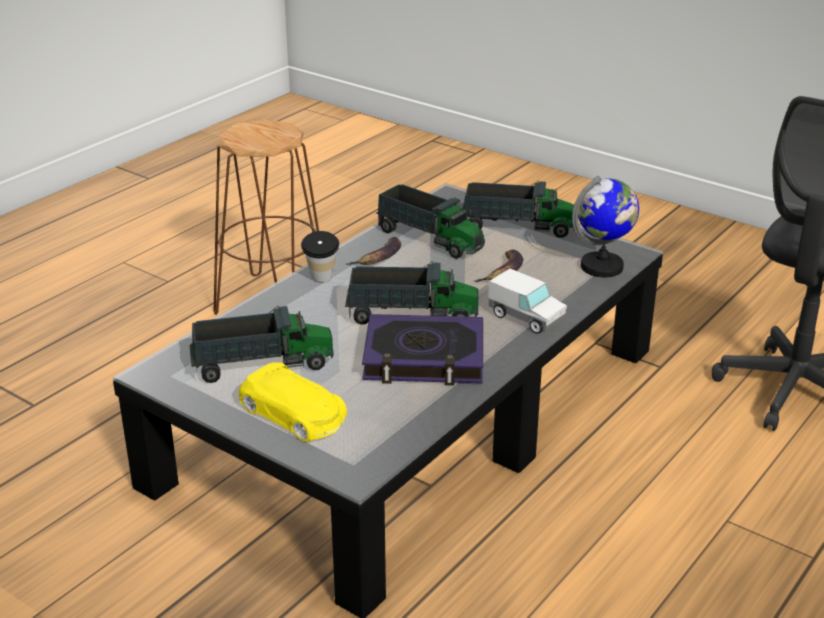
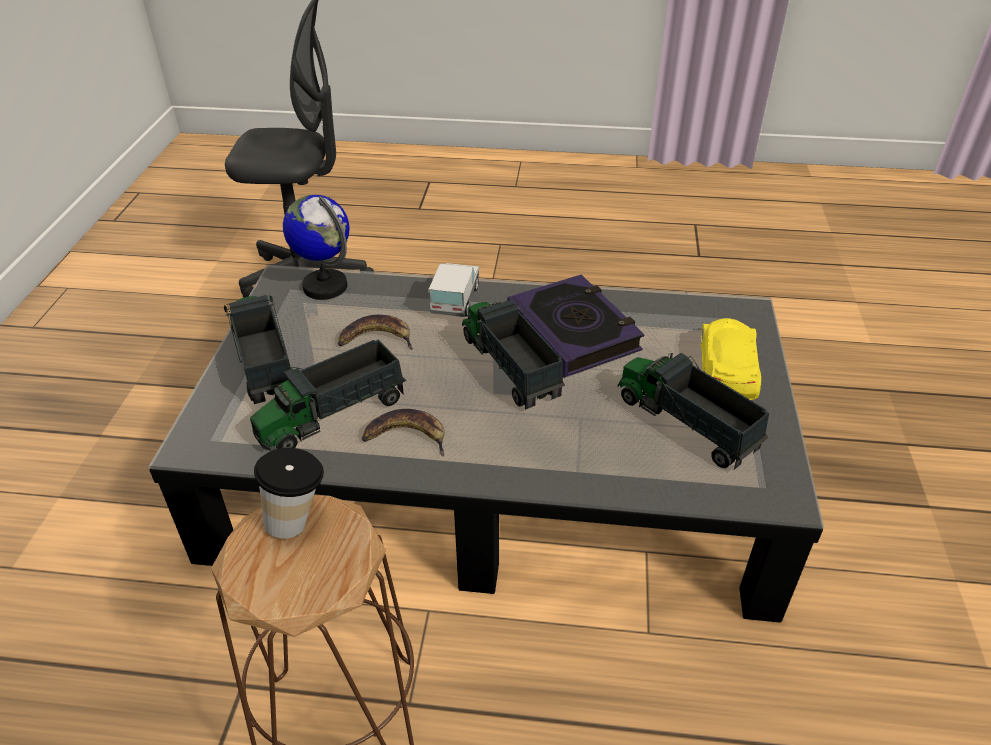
camera: 120 degrees left, 10 degrees up
(321, 281) = (495, 459): cup -> cup (299, 521)
(430, 239) = (332, 415): toy truck -> toy truck turned 135 degrees counterclockwise

